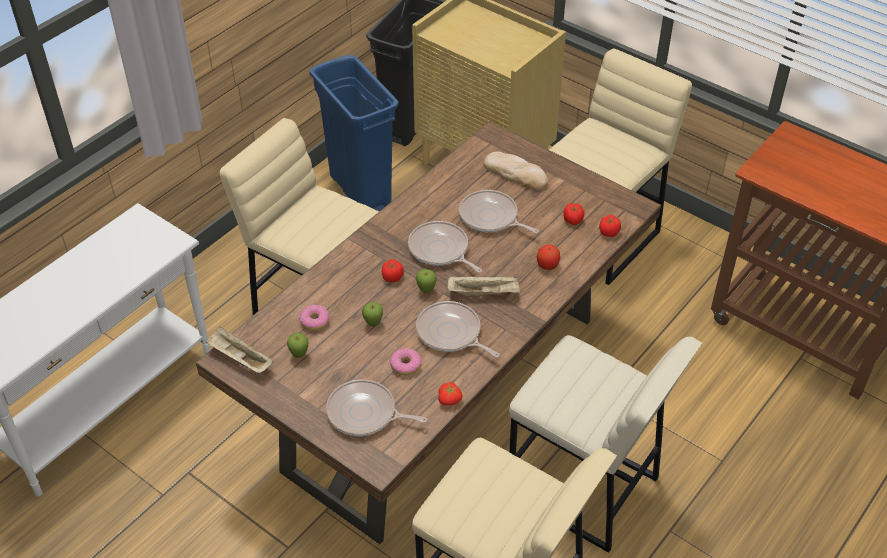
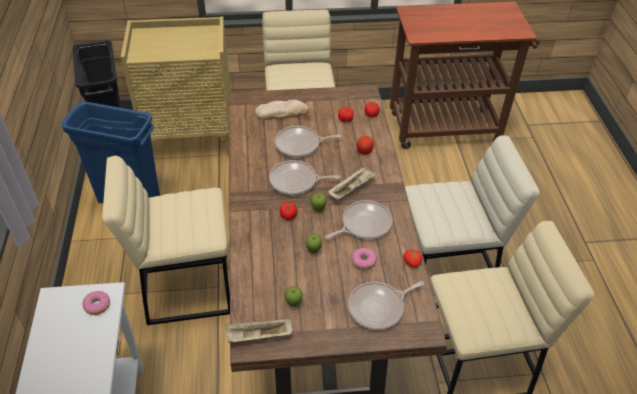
camera: 45 degrees left, 0 degrees up
(315, 321) = (276, 276): donut -> donut (97, 305)
(451, 333) = (364, 224): frying pan -> frying pan turned 150 degrees clockwise

